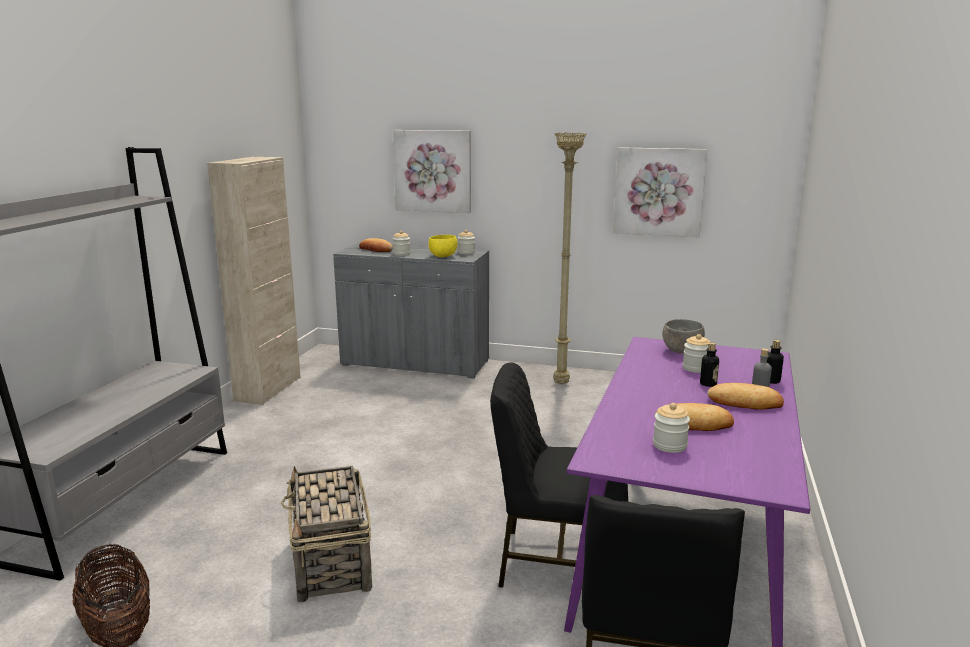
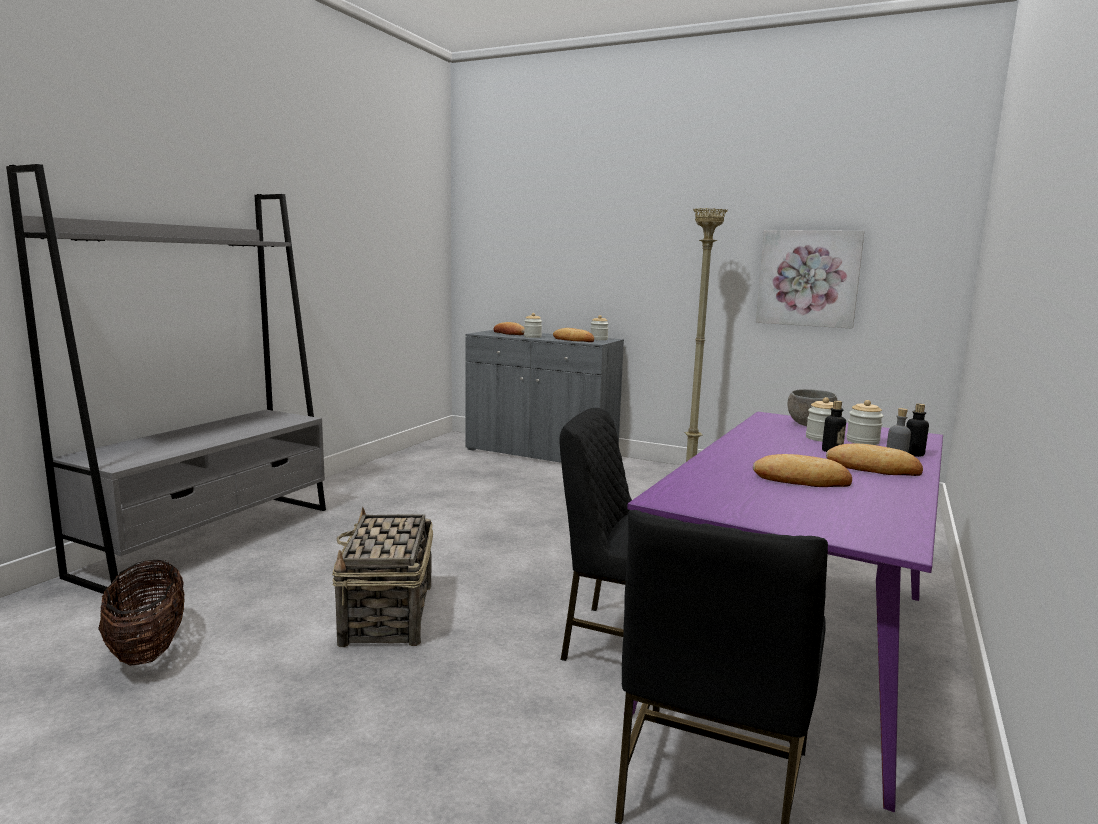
camera: 10 degrees right, 5 degrees down
(268, 389) = (388, 462): beige cabinet -> none
(433, 171) = (571, 256): picture -> none
(443, 256) = (573, 340): yellow bowl -> bread
(669, 445) = (763, 495): jar -> jar (862, 441)

